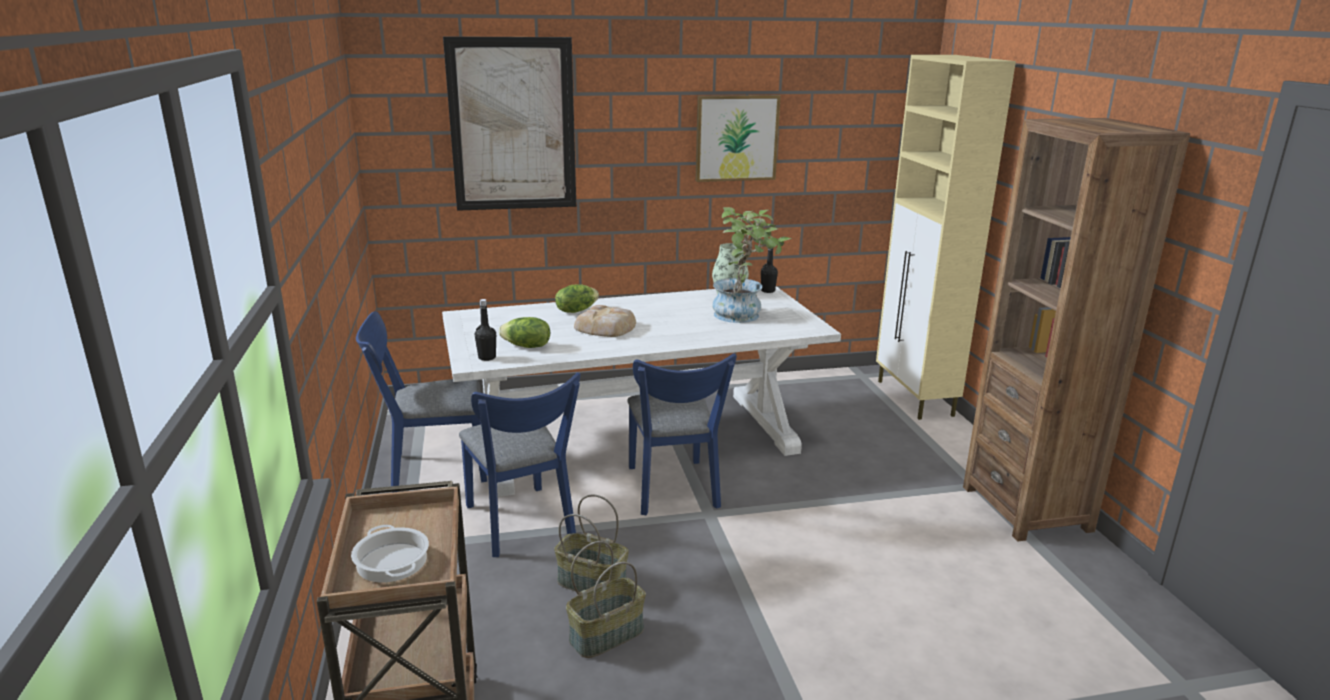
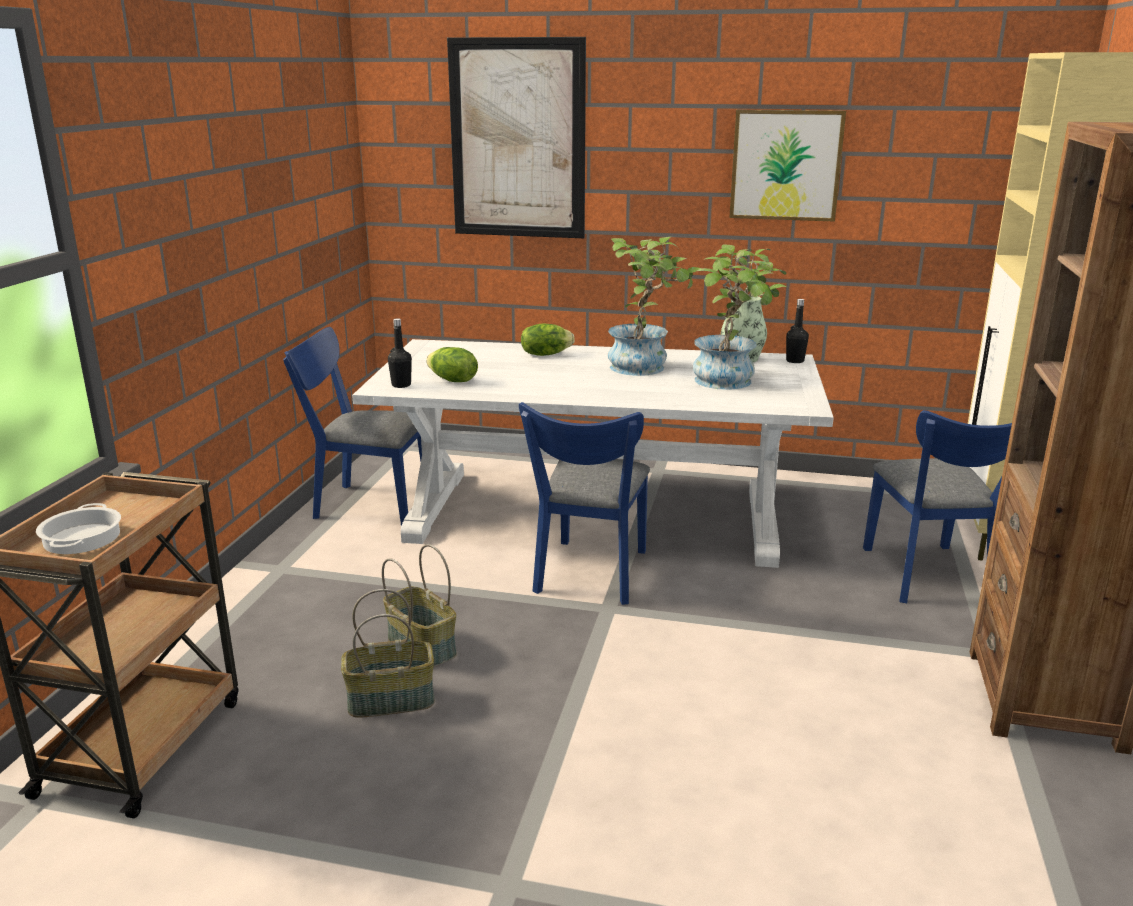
camera: 25 degrees right, 0 degrees up
(522, 525) = (403, 574): blue chair -> blue chair (930, 578)
(606, 327) = (556, 374): bread -> none
(667, 311) = (646, 367): none -> potted plant

